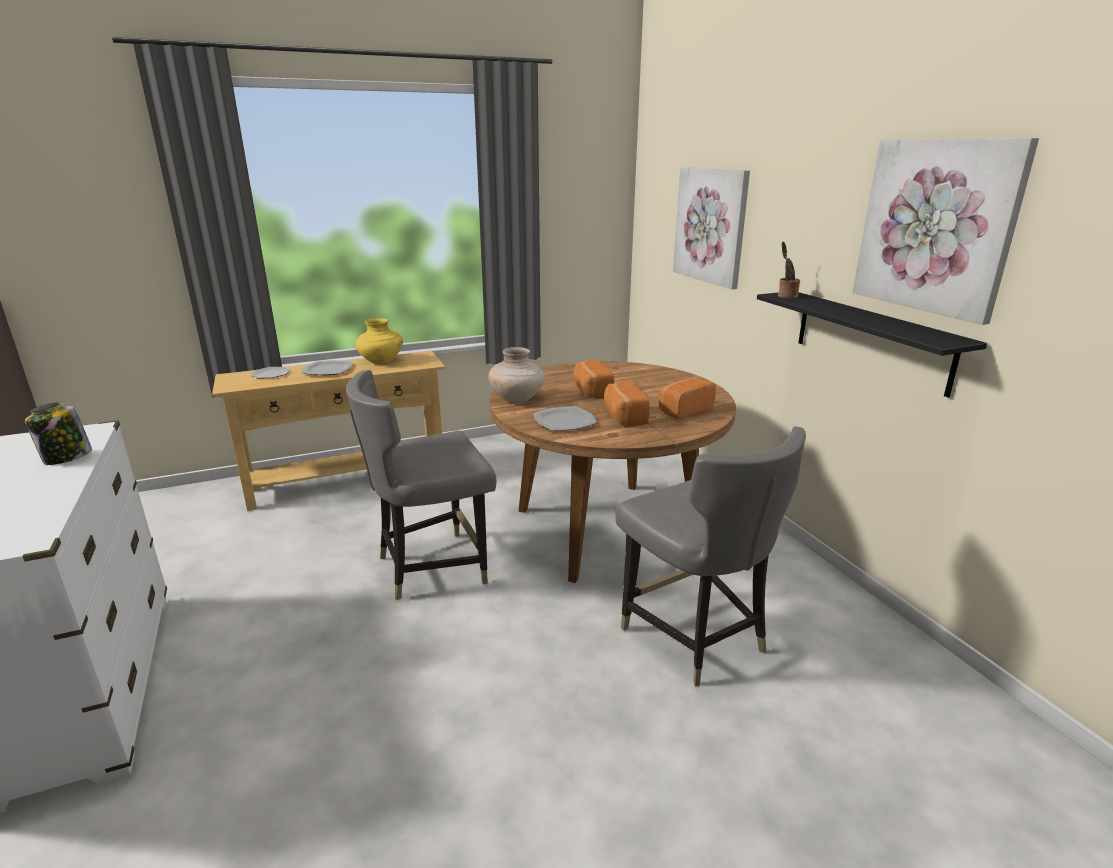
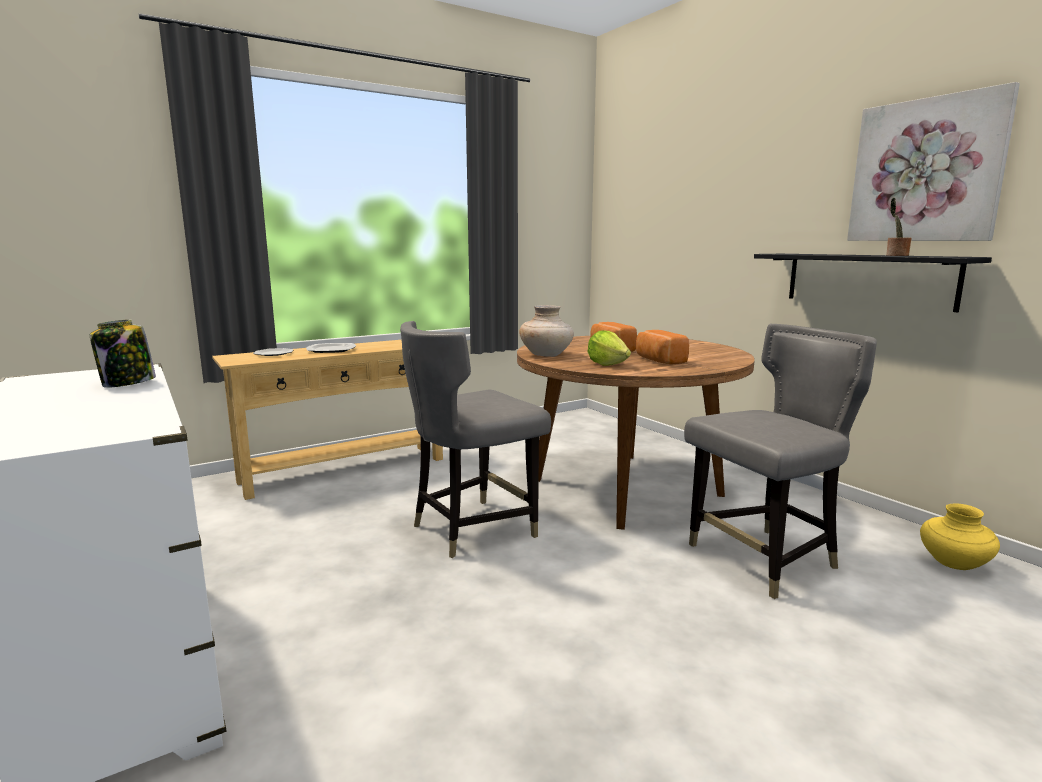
camera: 10 degrees left, 10 degrees down
(381, 361) = (380, 344): yellow vase -> yellow vase (954, 564)
(564, 421) = (607, 364): plate -> lettuce
(683, 410) = (706, 355): bread -> none
(694, 637) = (764, 559): grey chair -> grey chair turned 75 degrees counterclockwise
(711, 226) = (682, 214): picture -> none
(786, 296) = (780, 253): potted plant -> potted plant (895, 255)

